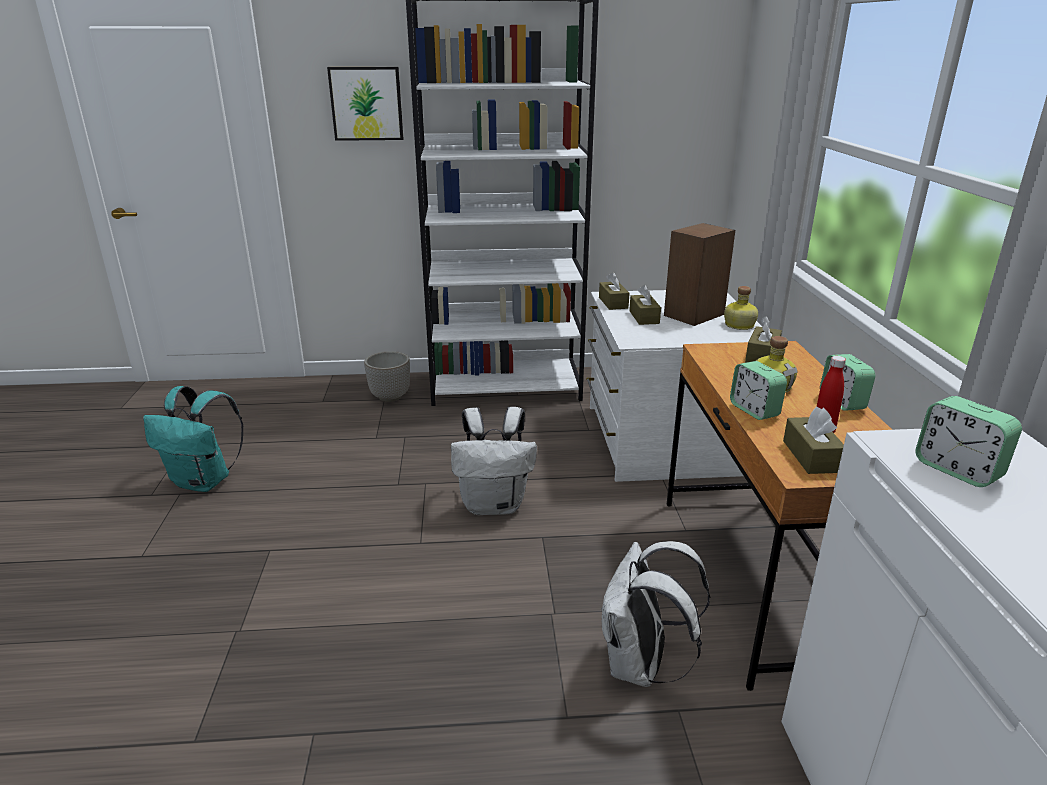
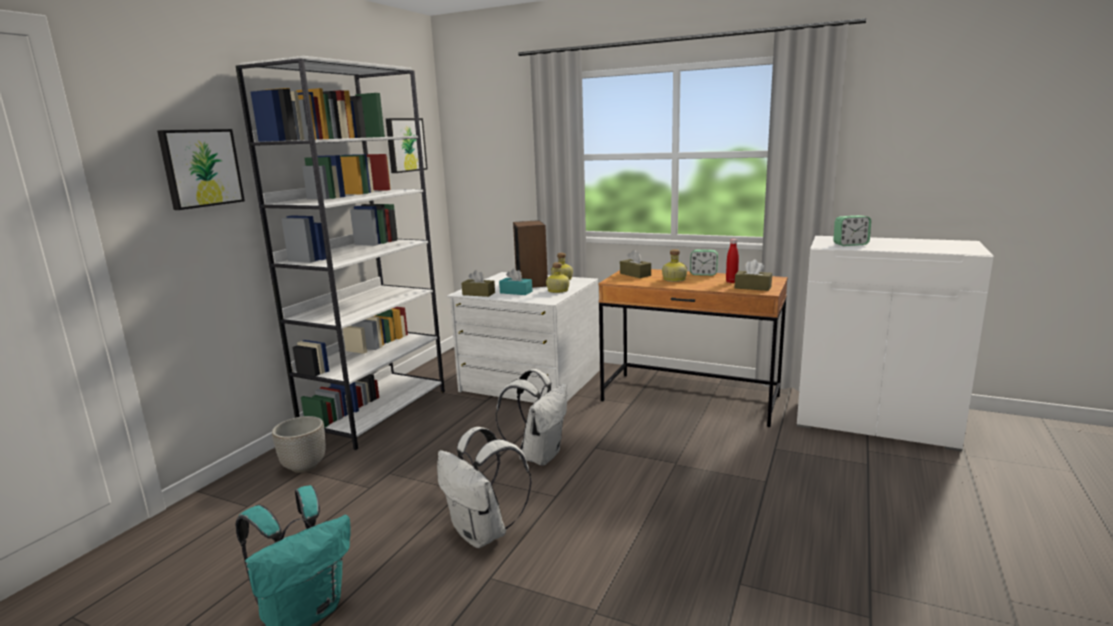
camera: 60 degrees left, 10 degrees down
(640, 666) = (737, 449): white backpack -> white backpack (483, 533)
(644, 317) = (516, 292): brown tissue box -> turquoise tissue box
(661, 91) = (405, 145): none -> picture
(680, 335) = (557, 291): none -> bottle
(754, 410) = (698, 286): alarm clock -> none

